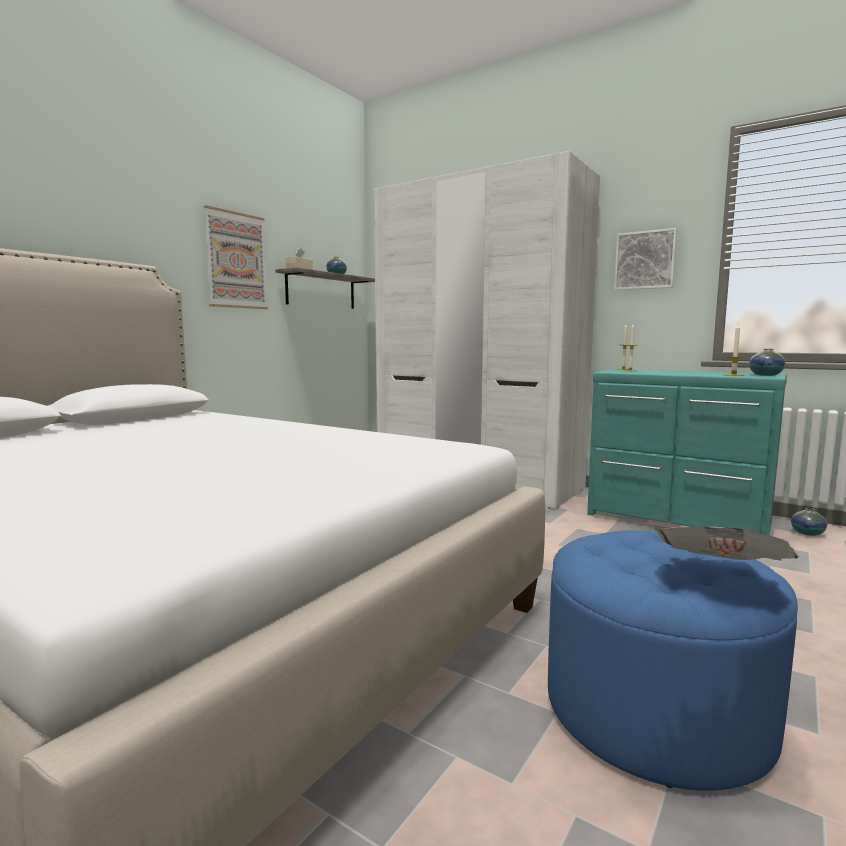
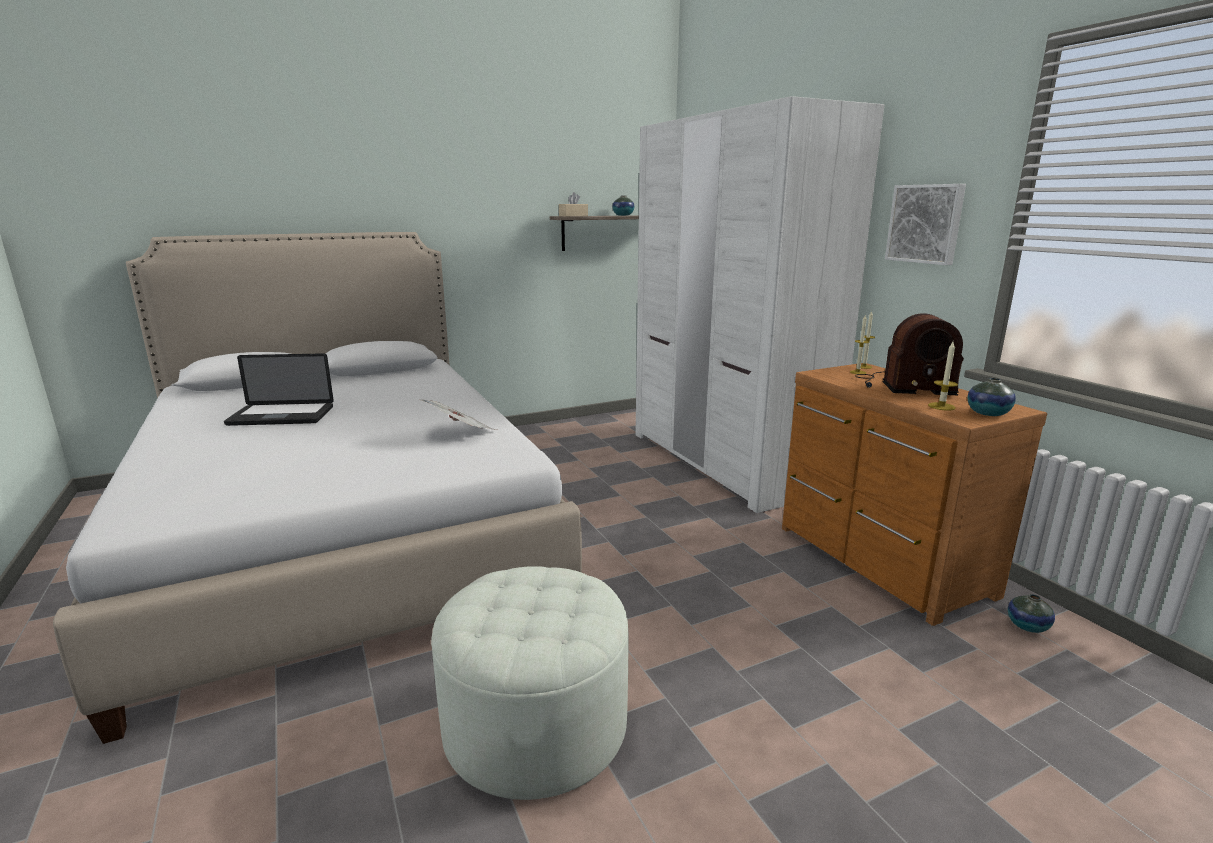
camera: 30 degrees right, 10 degrees up
(94, 453) = (281, 416): none -> laptop
(236, 260) = (505, 213): picture -> none
(655, 710) = (535, 725): blue ottoman -> white ottoman
(677, 520) = (879, 562): turquoise dresser -> brown dresser
(678, 372) = (902, 386): none -> radio
(720, 578) = (525, 638): newspaper -> newspaper (460, 433)

